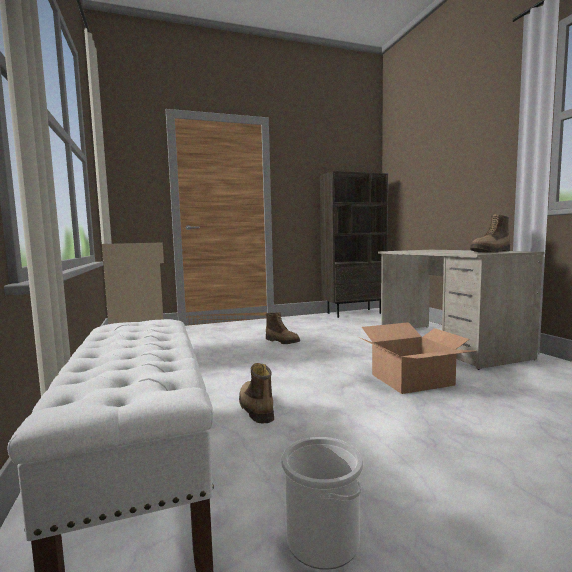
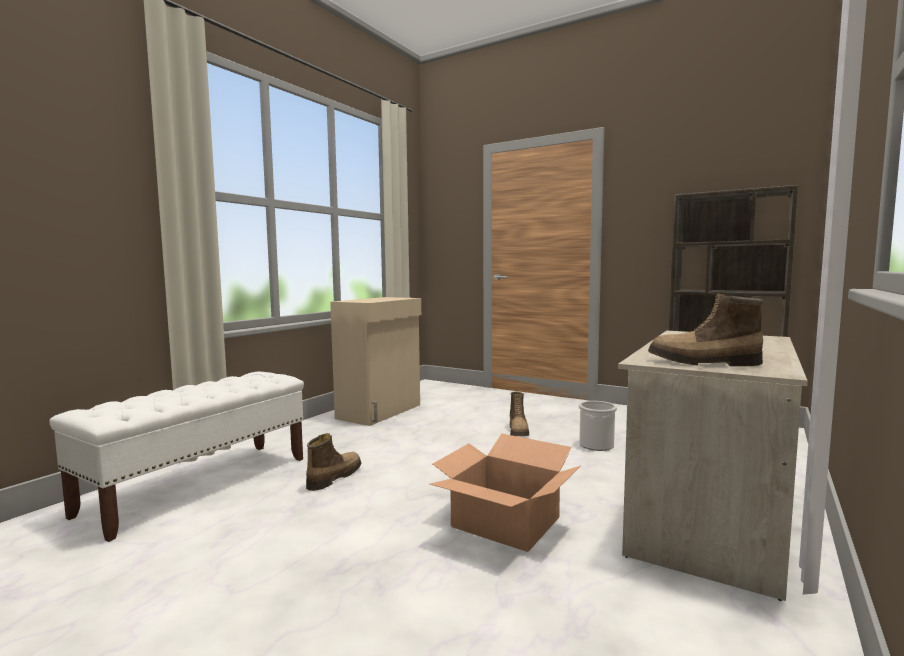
camera: 50 degrees right, 0 degrees up
(322, 540) = (156, 561): bucket -> bucket (596, 445)

